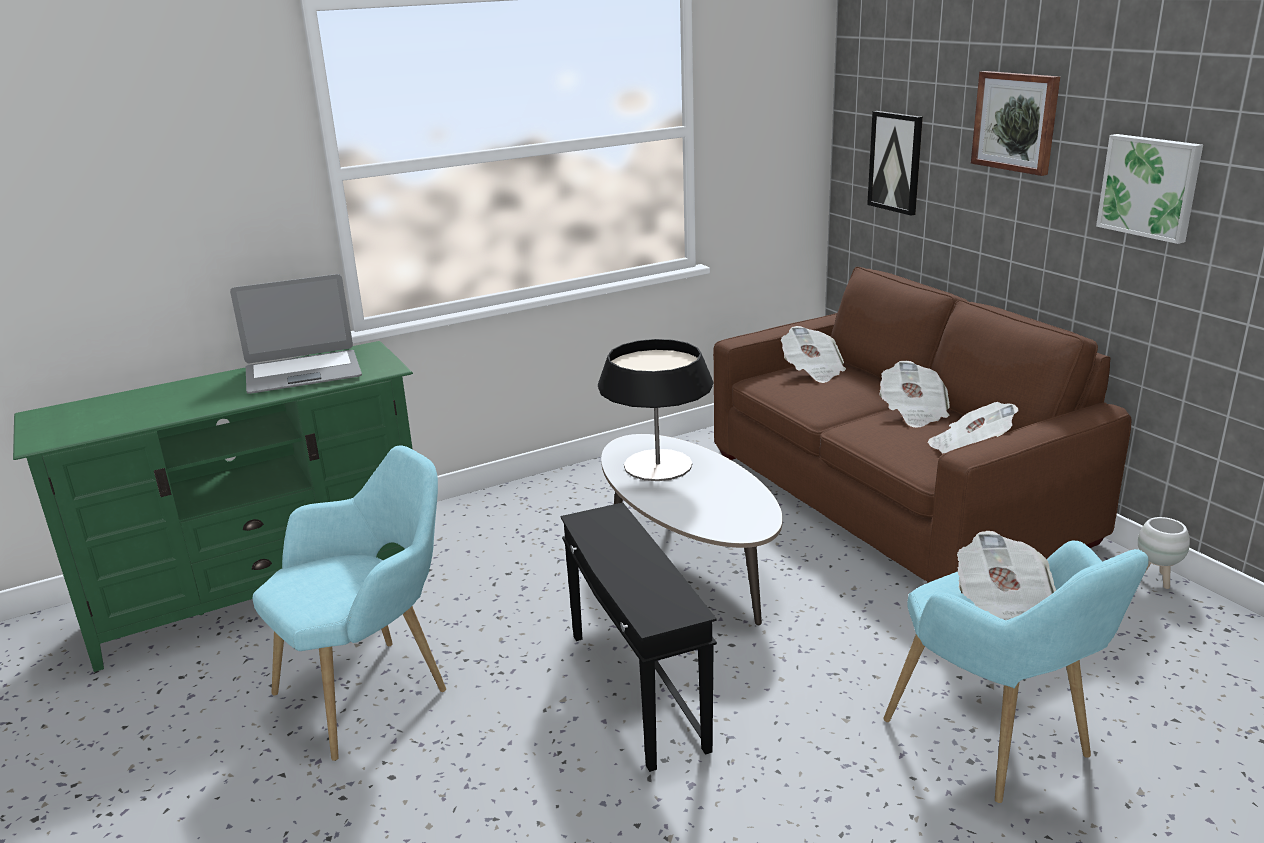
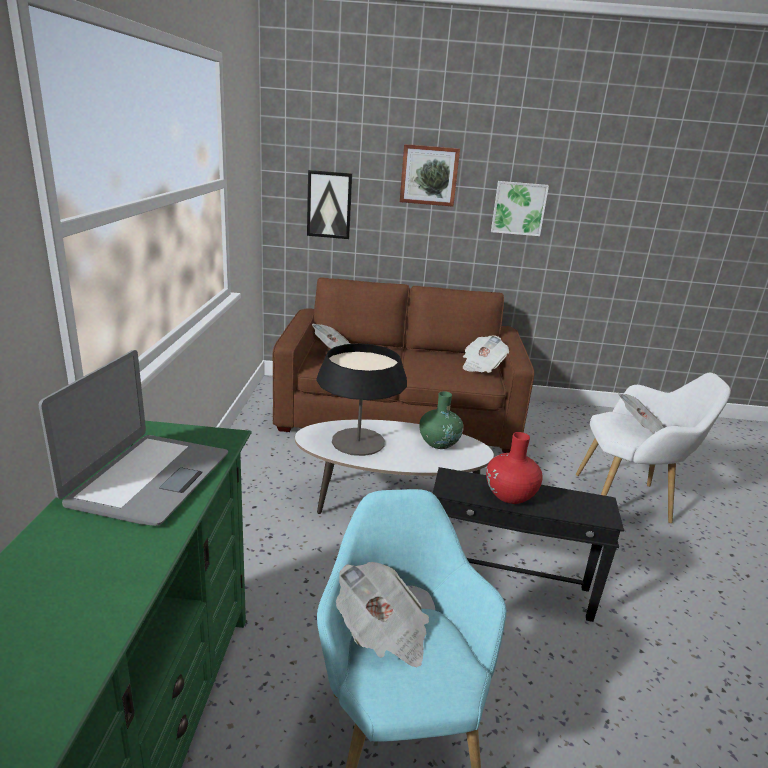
camera: 60 degrees left, 0 degrees up
(619, 553) = (510, 495): none -> red vase
(730, 503) = (439, 443): none -> green vase
(913, 412) = (426, 357): newspaper -> newspaper (383, 633)
(998, 744) = (629, 501): turquoise armchair -> white armchair
(1156, 580) = (537, 406): white planter -> none

